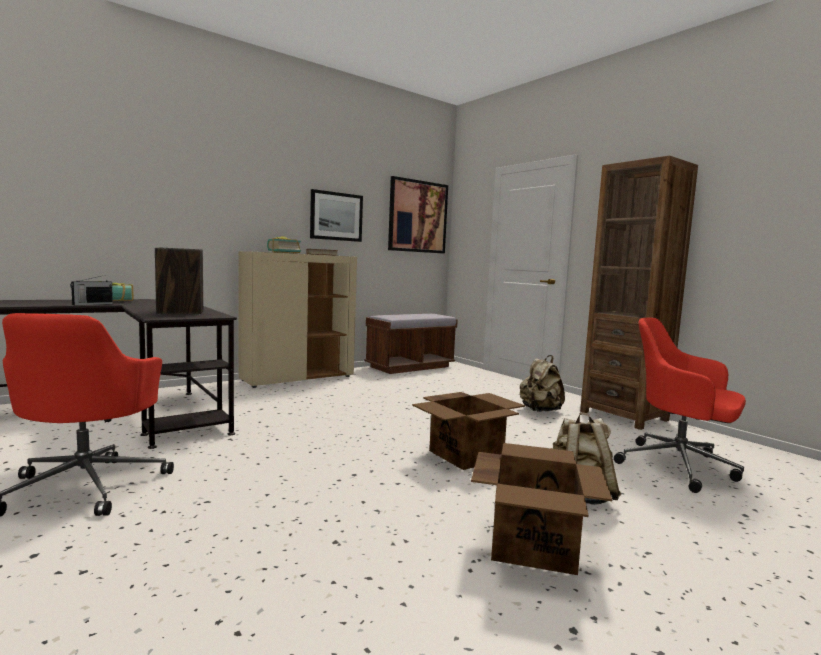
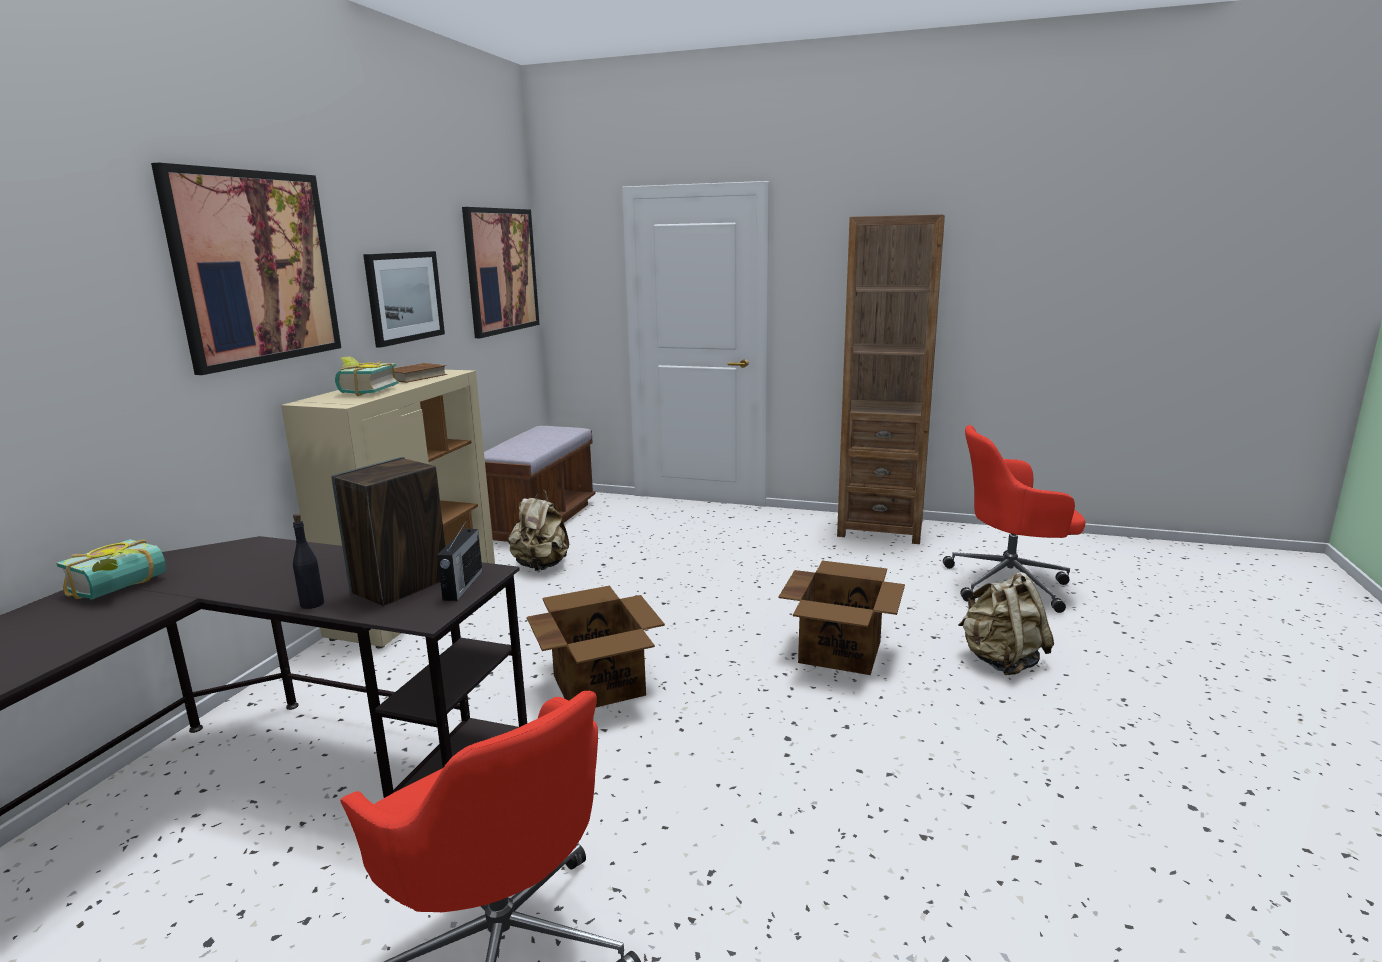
camera: 35 degrees left, 10 degrees up
(92, 304) = (132, 618): radio -> radio (462, 586)
(142, 310) = (312, 604): none -> black bottle
(239, 184) = (255, 268): none -> picture
(533, 544) = (1054, 737): cardboard box -> cardboard box (599, 684)
(540, 411) = (801, 550): beige backpack -> beige backpack (541, 566)

